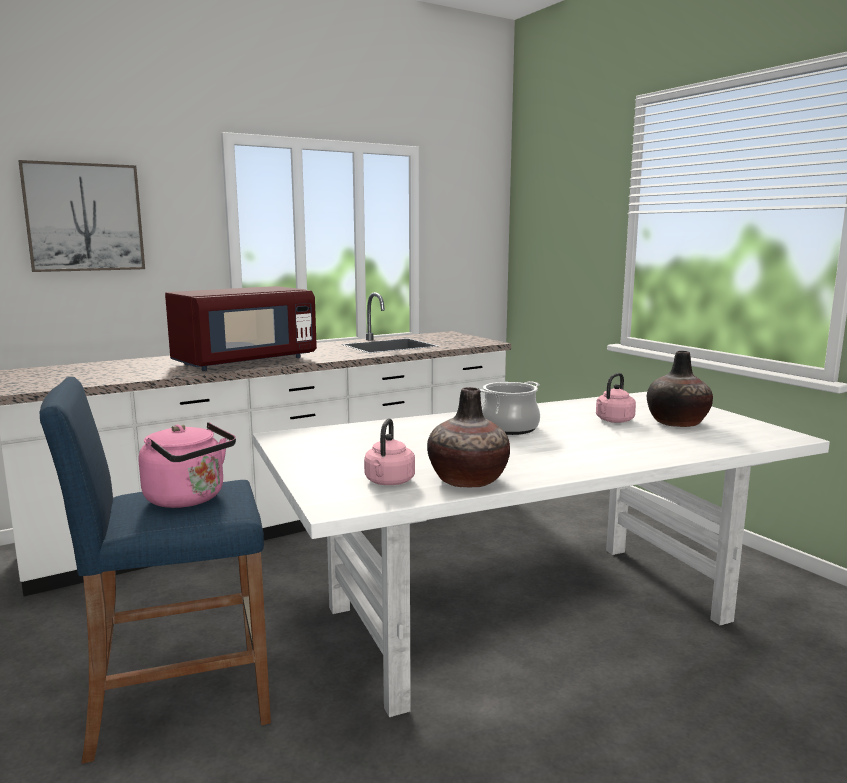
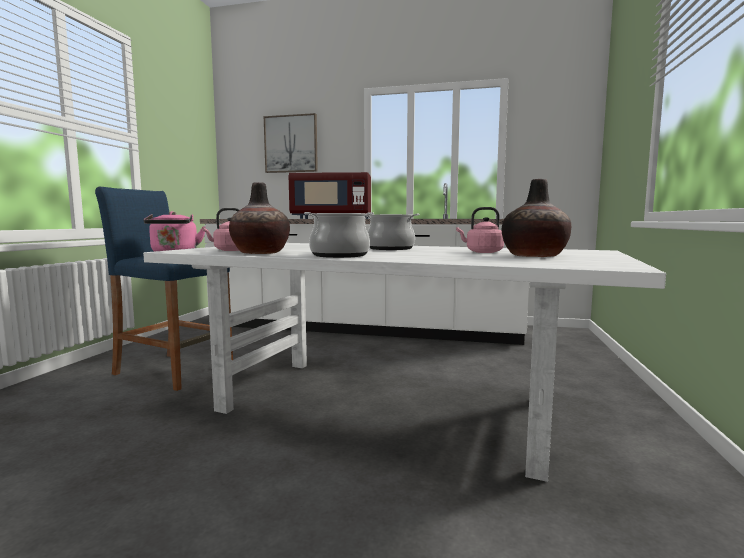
camera: 45 degrees right, 5 degrees down
(564, 464) = (339, 255): none -> cooking pot

